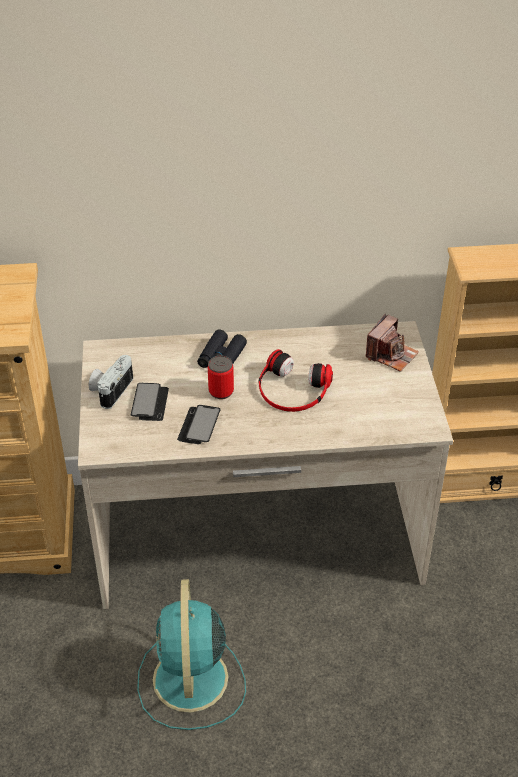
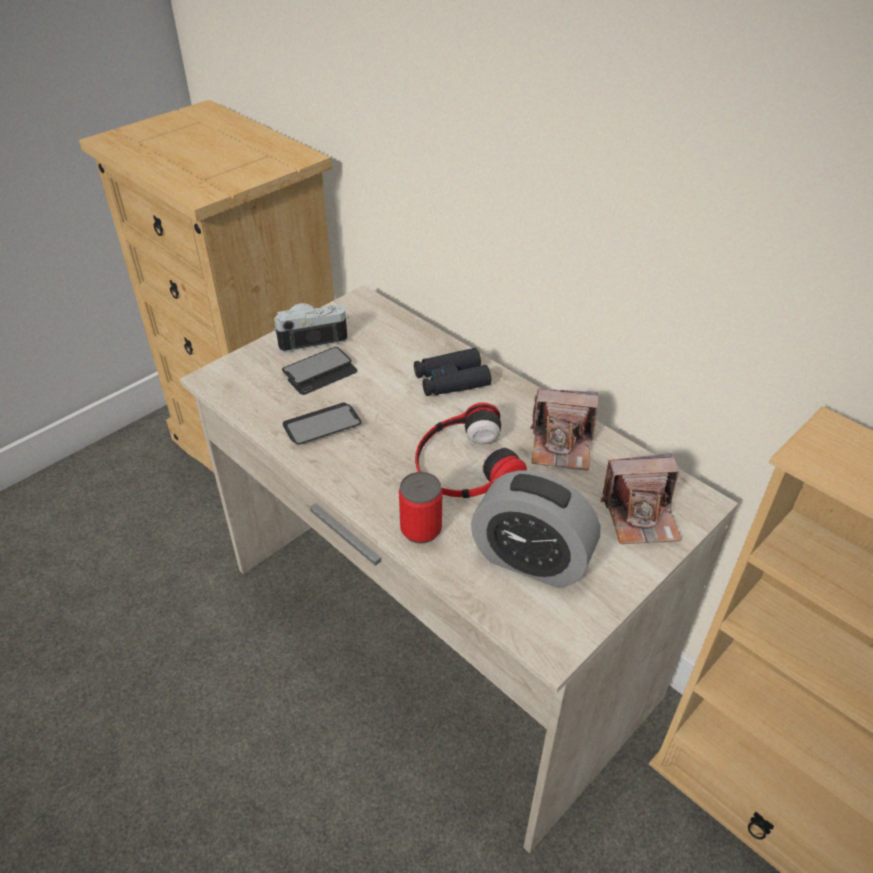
camera: 50 degrees right, 0 degrees up
(190, 682) = (203, 701): turquoise fan -> none
(221, 391) = (395, 410): can -> can (421, 529)
(318, 349) = (562, 446): none -> camera
(379, 405) = (531, 560): none -> alarm clock

